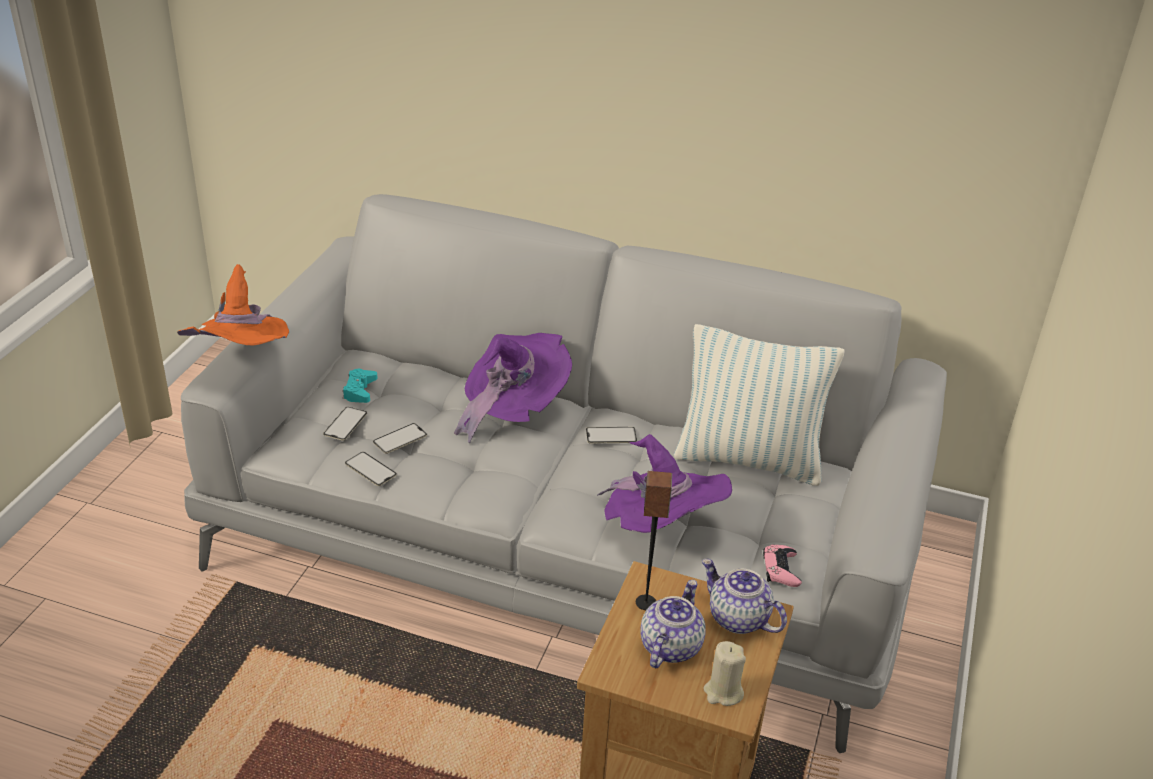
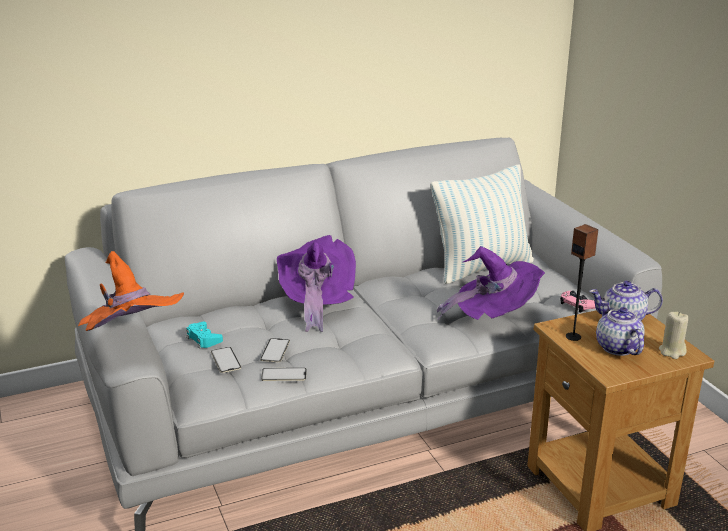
camera: 40 degrees left, 10 degrees down
(611, 435) = (395, 290): phone -> none

